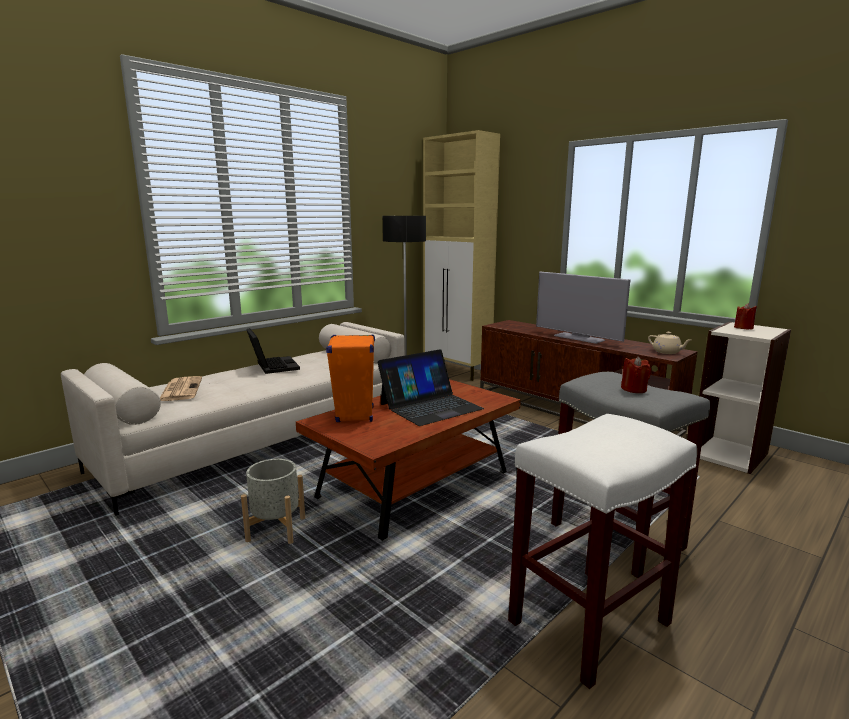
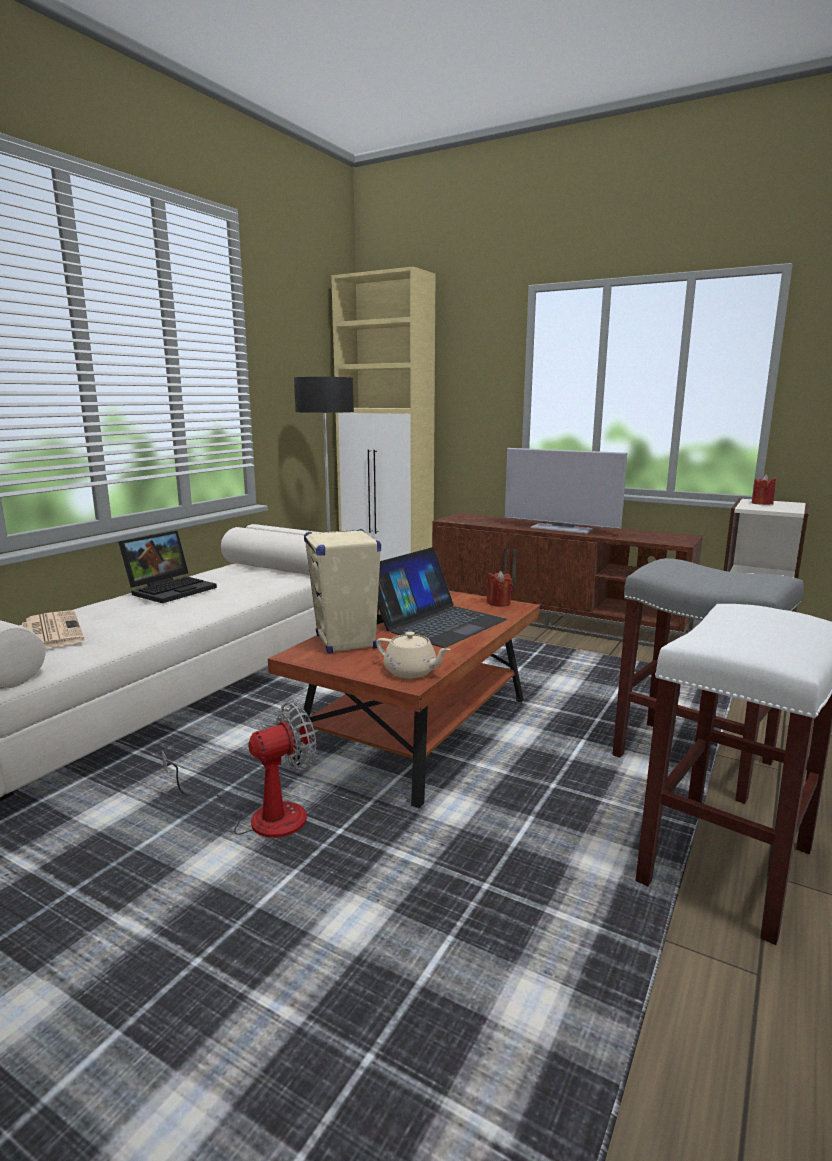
camera: 15 degrees left, 0 degrees up
(272, 366) = (171, 589): laptop -> laptop turned 75 degrees clockwise
(276, 530) = (260, 817): grey planter -> fan
(355, 415) = (346, 642): orange speaker -> beige speaker
(634, 389) = (718, 575): red candle -> red candle (498, 603)
(667, 352) = (673, 538): beige teapot -> beige teapot (411, 672)

